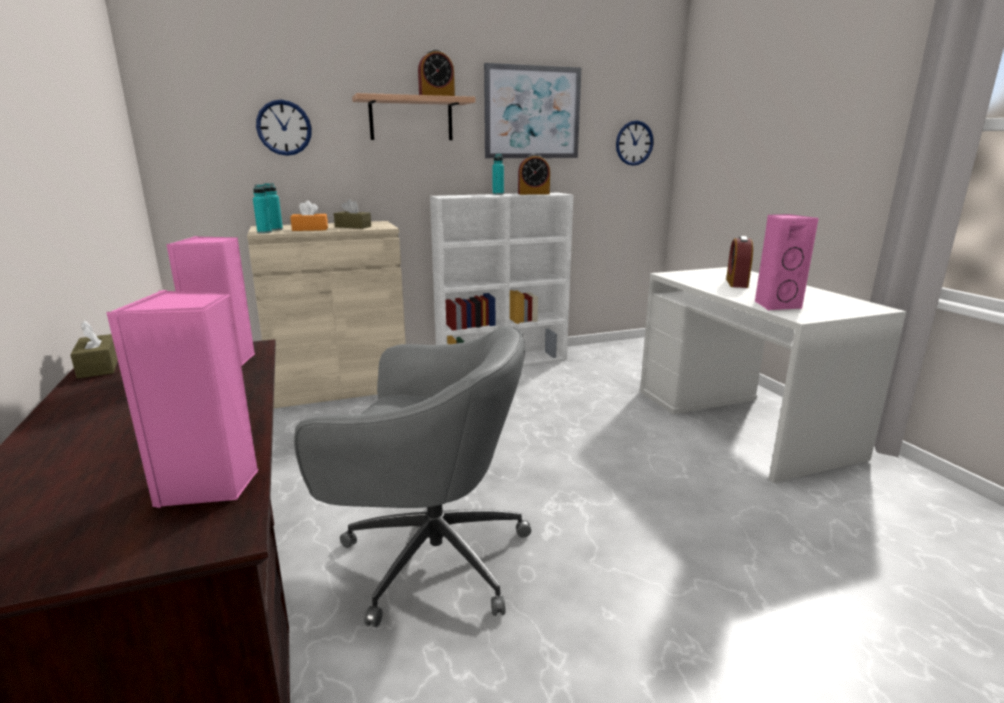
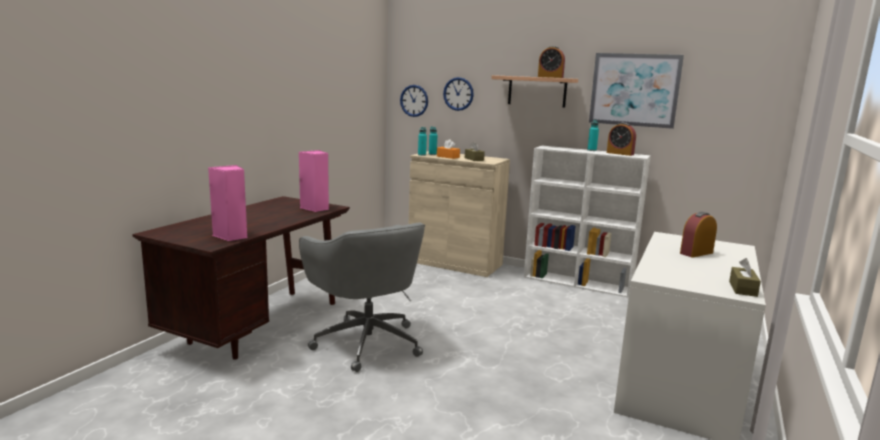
camera: 45 degrees right, 5 degrees down
(98, 367) = (280, 200): brown tissue box -> brown tissue box (743, 289)
(634, 143) = (739, 120): wall clock -> wall clock (414, 100)
(775, 305) = (661, 269): pink speaker -> none

